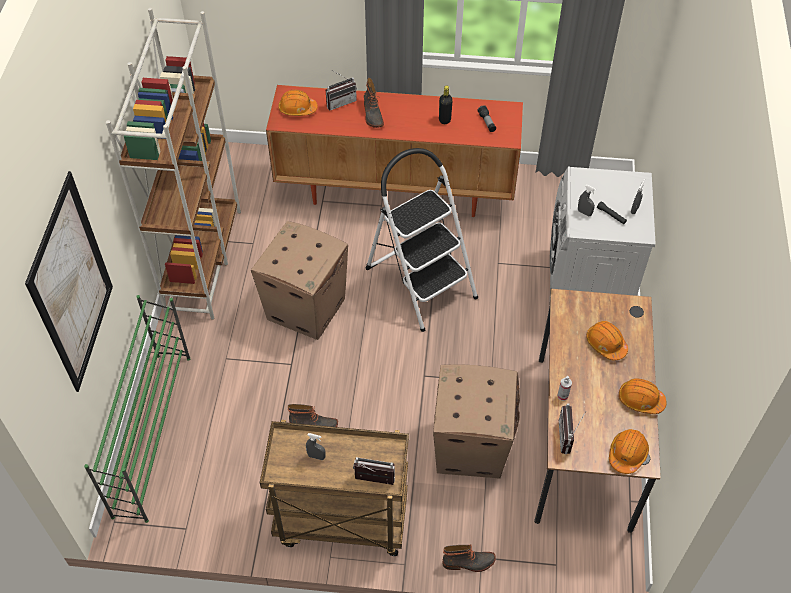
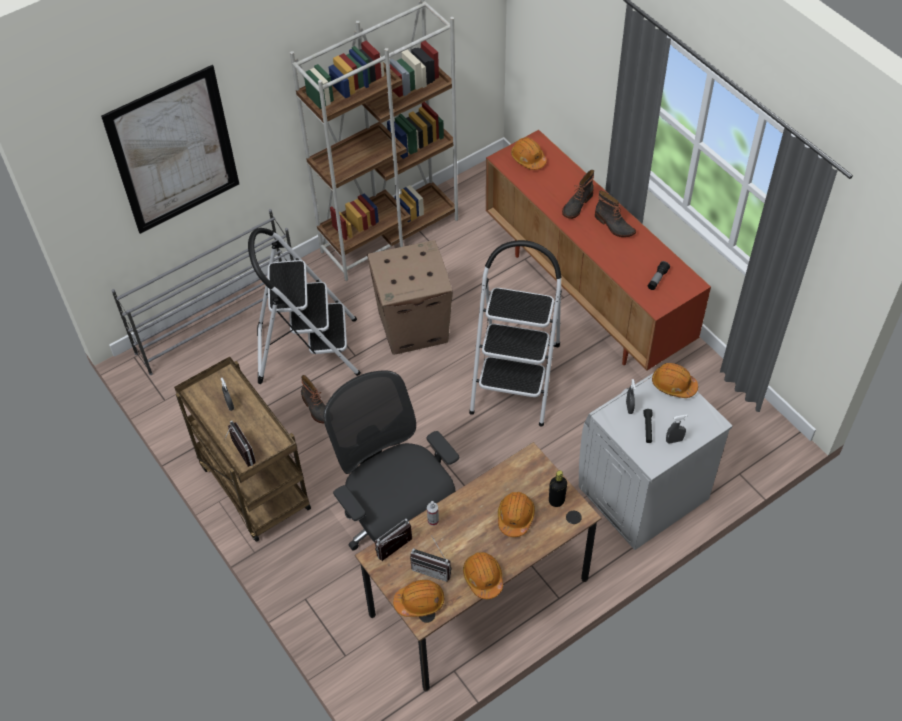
camera: 50 degrees right, 0 degrees up
(153, 433) = (219, 323): green shoe rack -> grey shoe rack
(248, 393) = (304, 350): none -> step ladder
(340, 101) = (567, 176): radio -> radio (433, 568)
(444, 120) = (626, 251): black bottle -> black bottle (556, 501)
(468, 563) = (293, 593): boot -> boot (613, 225)
(471, 447) = (396, 523): cardboard box -> office chair
(589, 177) = (673, 385): none -> orange hard hat

